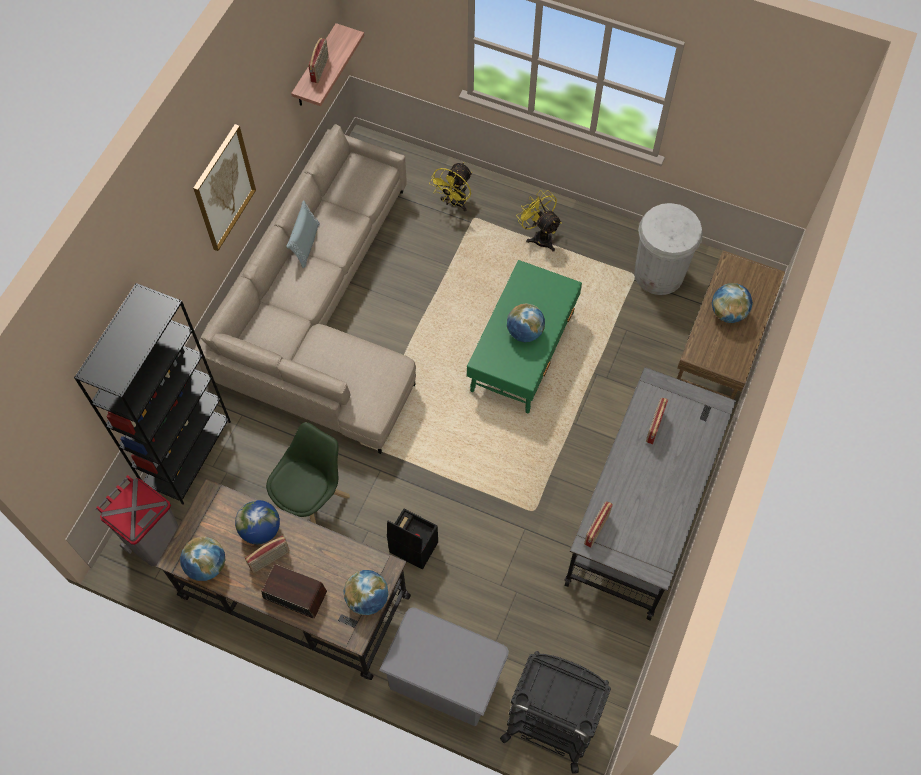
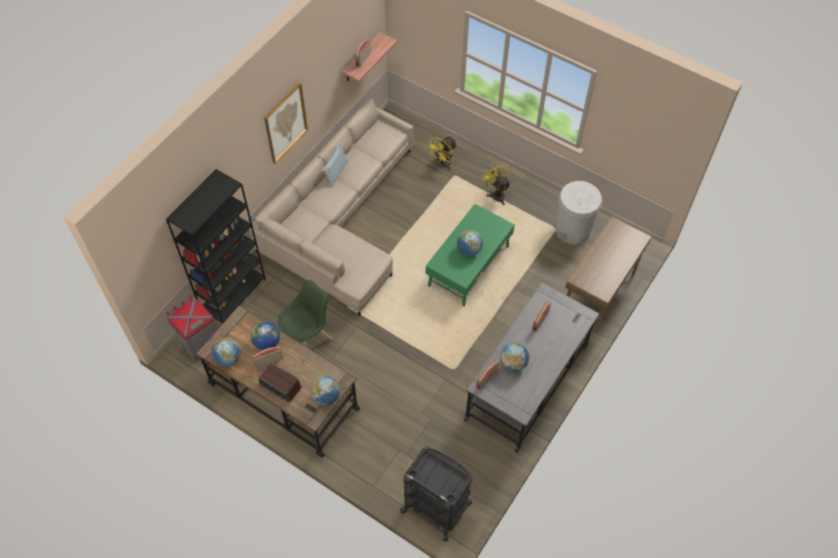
camera: 10 degrees right, 5 degrees down
(412, 547) = (368, 379): black storage box -> none
(446, 678) = (372, 466): grey nightstand -> none
(728, 313) = (606, 256): globe -> globe (513, 363)

